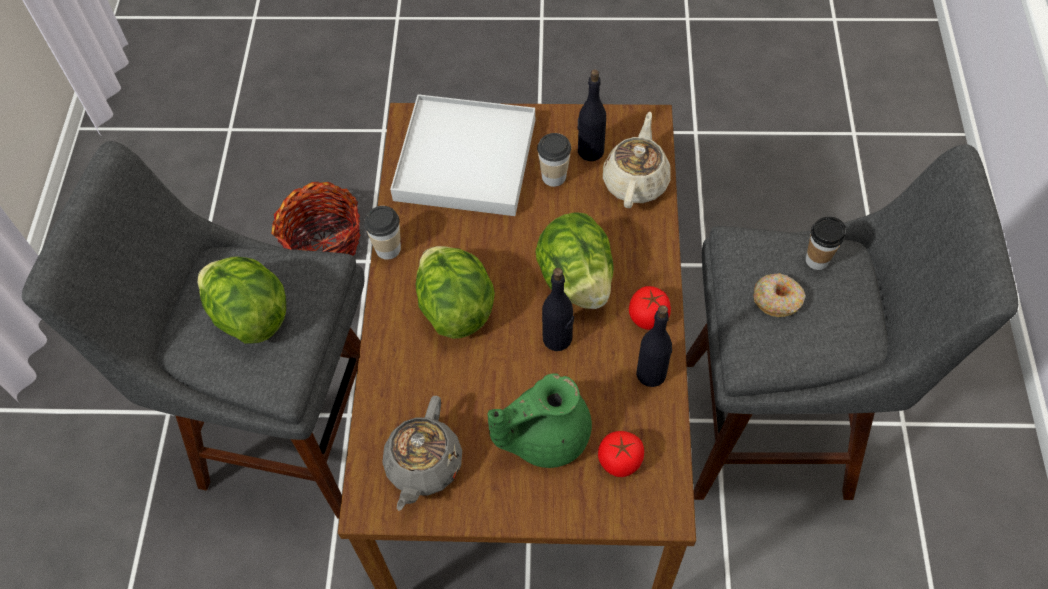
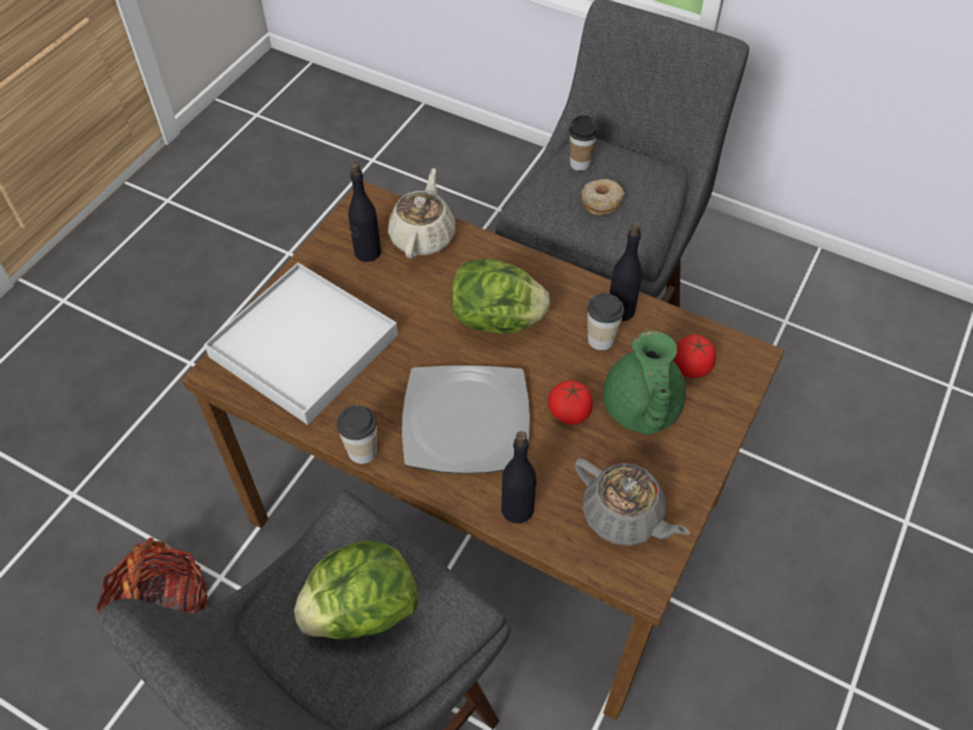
camera: 65 degrees left, 5 degrees down
(455, 307) = (467, 422): lettuce -> plate
(554, 176) = (375, 289): cup -> cup (600, 339)
(557, 339) = (549, 359): black bottle -> black bottle (518, 509)
(636, 181) = (423, 236): beige teapot -> beige teapot turned 60 degrees clockwise
(648, 316) = (565, 288): tomato -> tomato (569, 412)

